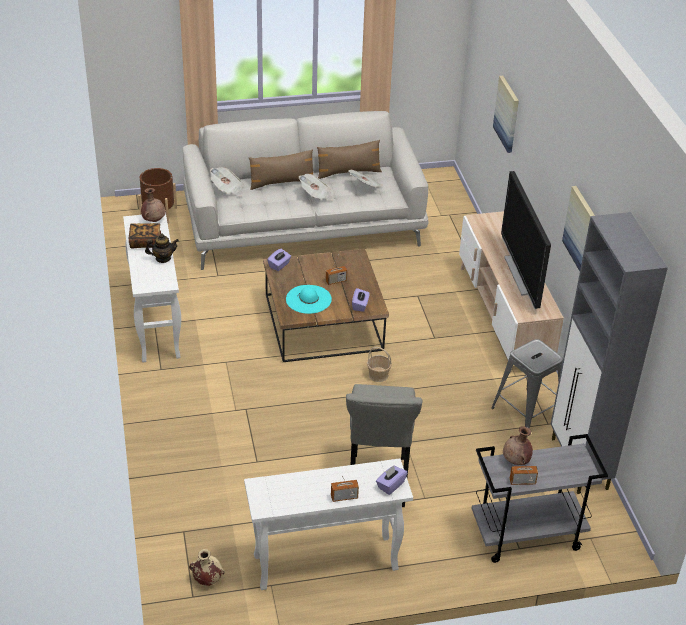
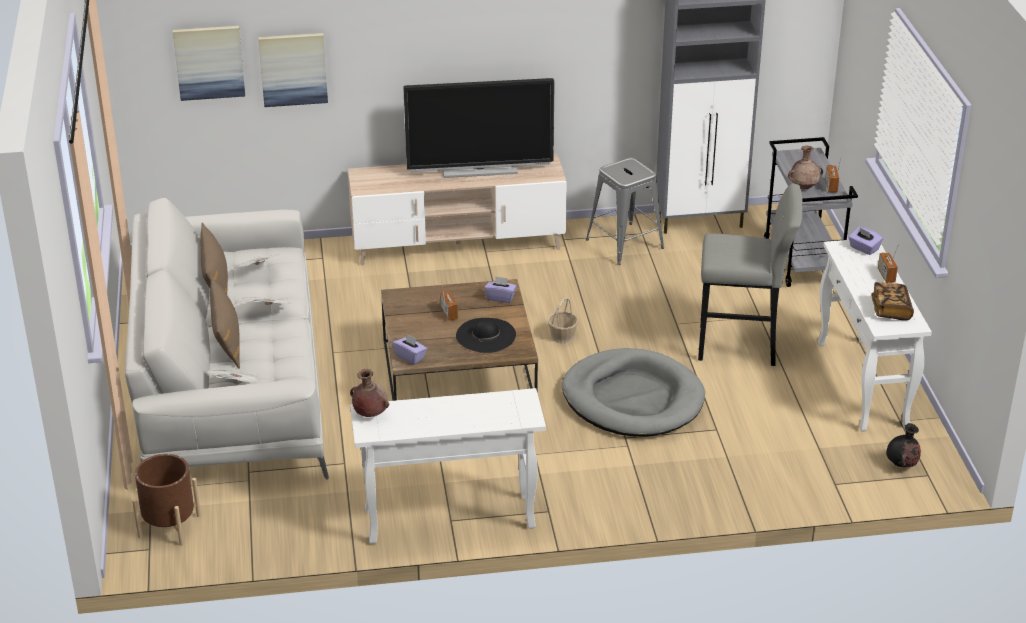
camera: 85 degrees left, 5 degrees down
(145, 242) = (424, 419): book -> book (891, 310)
(163, 258) = (465, 403): teapot -> none
(207, 579) = (901, 465): beige vase -> black vase
(296, 414) = (632, 399): none -> grey dog bed
(308, 299) = (486, 335): turquoise hat -> black hat
(581, 229) = (557, 45): picture -> picture (209, 62)

